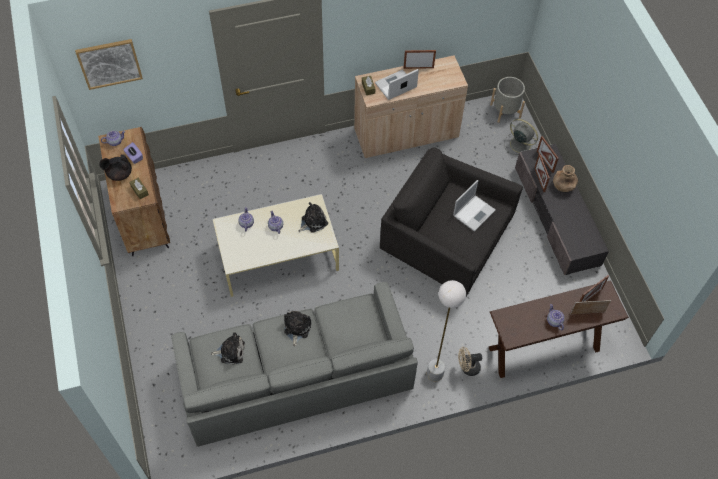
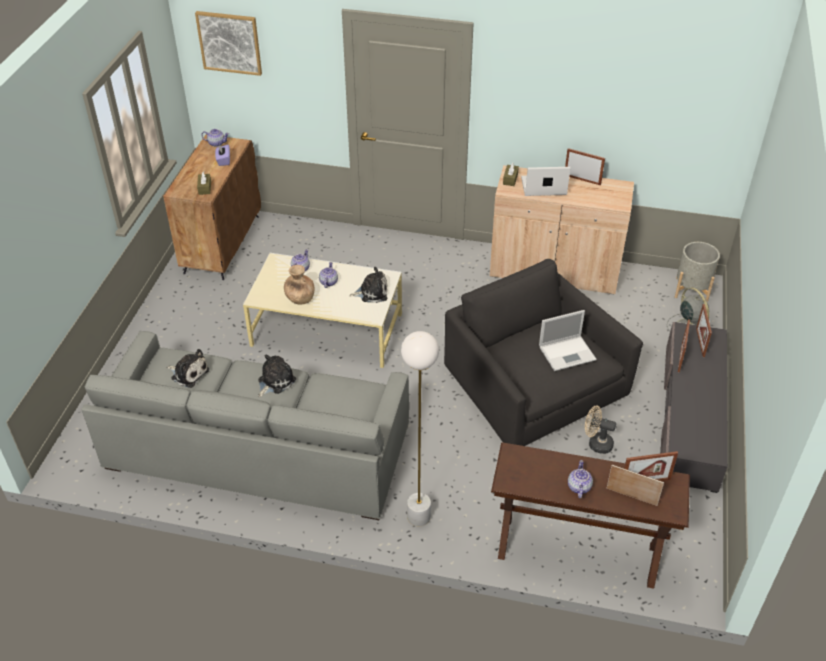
camera: 30 degrees right, 15 degrees down
(119, 174) = (197, 169): black teapot -> none
(467, 368) = (463, 529): beige fan -> beige fan (596, 443)
(563, 186) = (708, 375): brown vase -> brown vase (299, 298)

